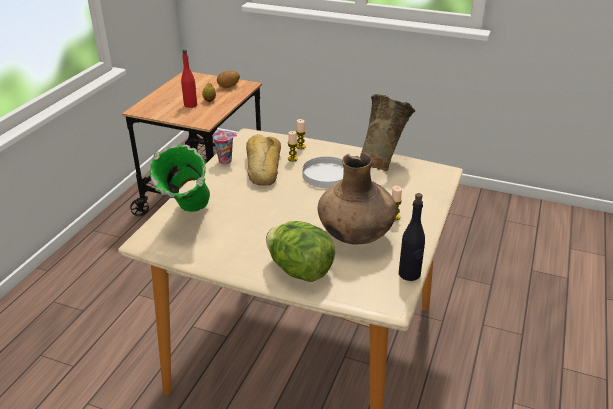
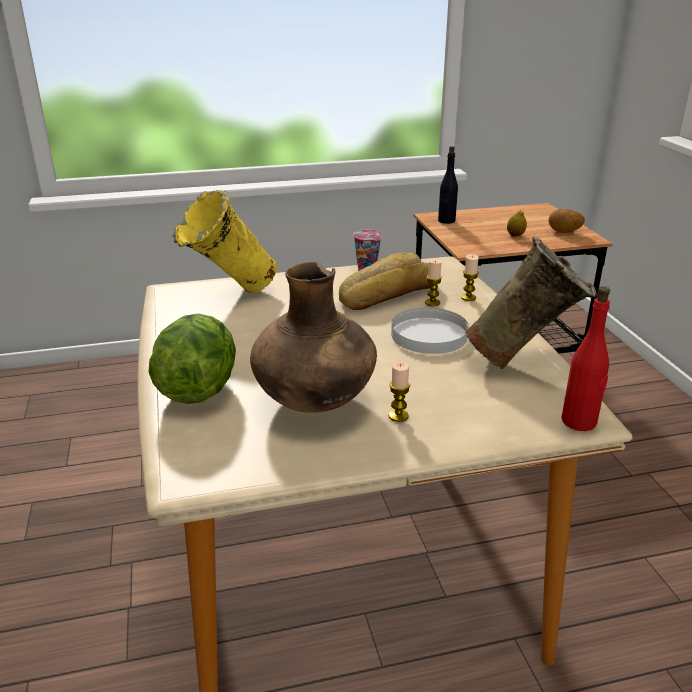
camera: 55 degrees right, 5 degrees down
(189, 220) = (229, 296): green vase -> yellow vase
(191, 105) = (488, 231): red bottle -> red bottle (579, 422)
(409, 274) = (269, 474): black bottle -> black bottle (446, 221)

